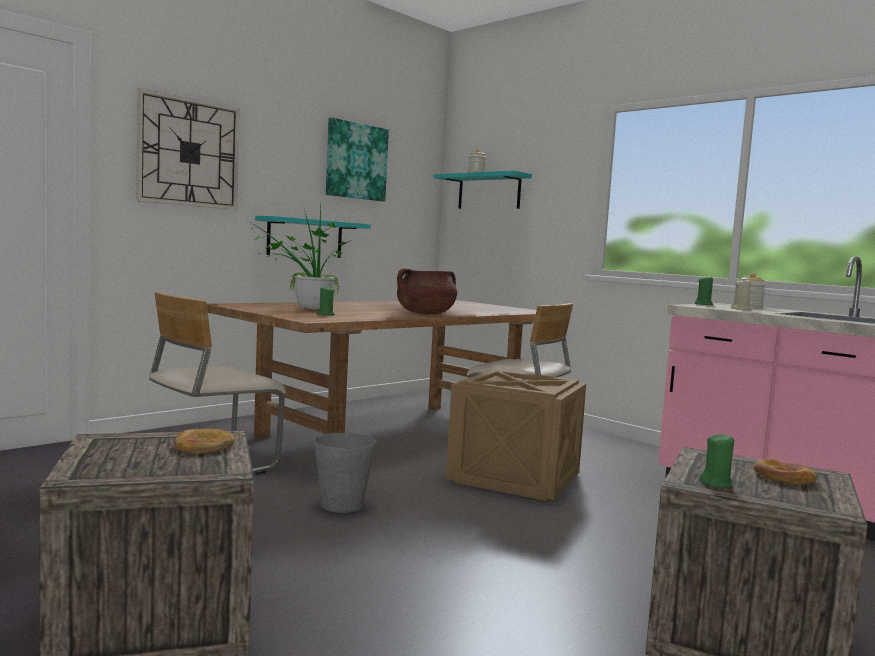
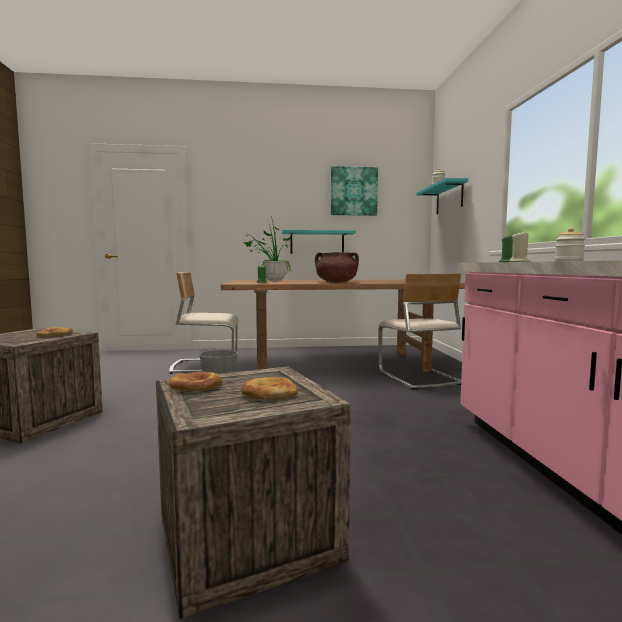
camera: 40 degrees right, 0 degrees up
(189, 152) = (240, 199): wall clock -> none
(516, 478) = (353, 398): crate -> none
(716, 483) = (196, 386): green candle -> bread

